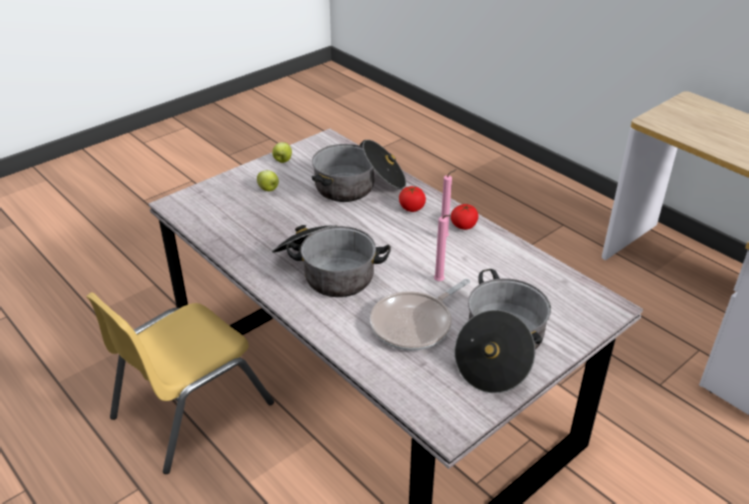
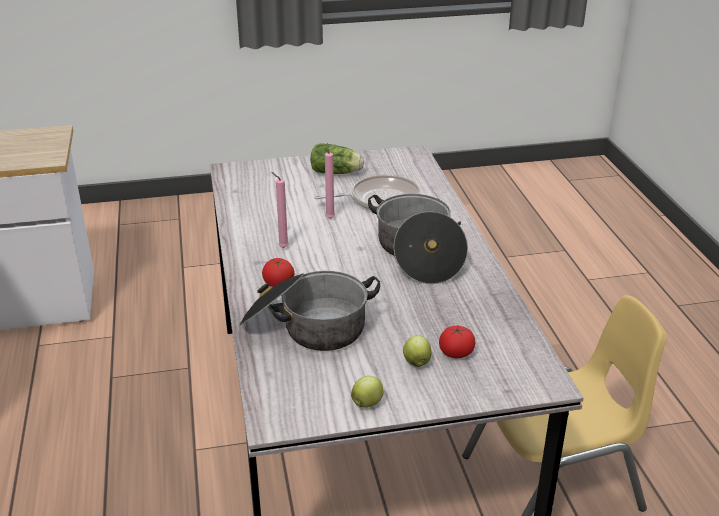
camera: 150 degrees left, 5 degrees down
(463, 226) = (252, 251): tomato -> tomato (456, 353)
(499, 348) = (337, 173): cooking pot -> lettuce

